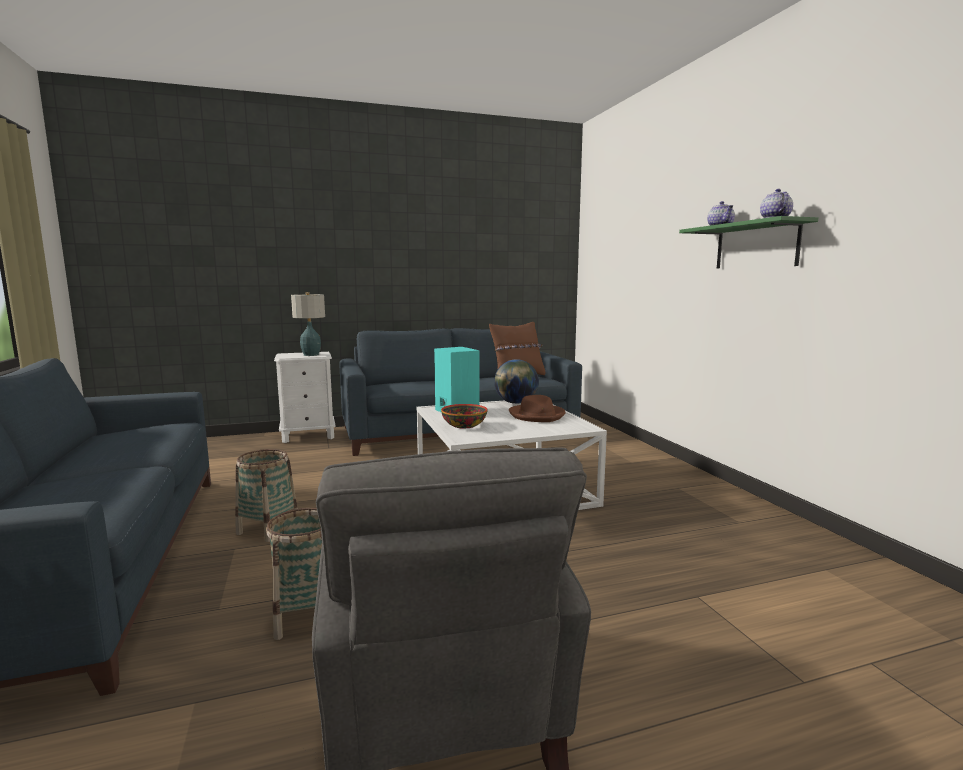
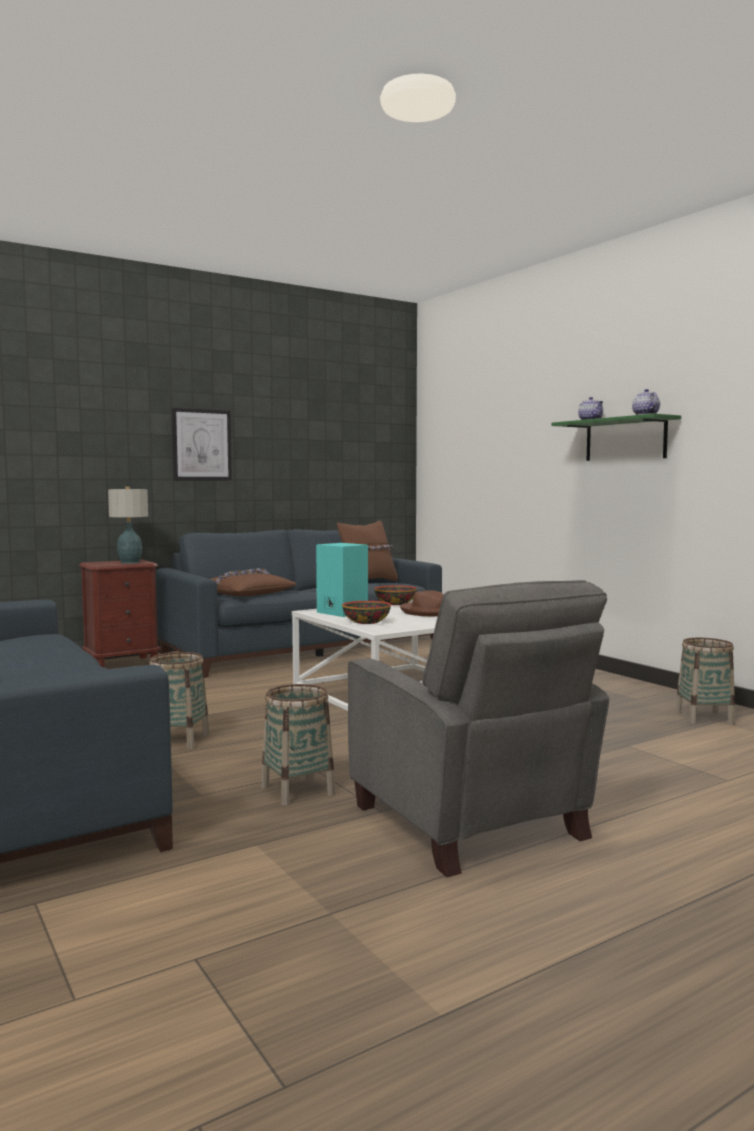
camera: 15 degrees left, 5 degrees down
(308, 436) = (122, 664): white nightstand -> brown nightstand
(379, 256) = (201, 445): none -> picture
(400, 385) = (245, 594): none -> brown pillow
(516, 403) = (395, 603): globe -> bowl
(809, 562) = (704, 718): none -> basket

